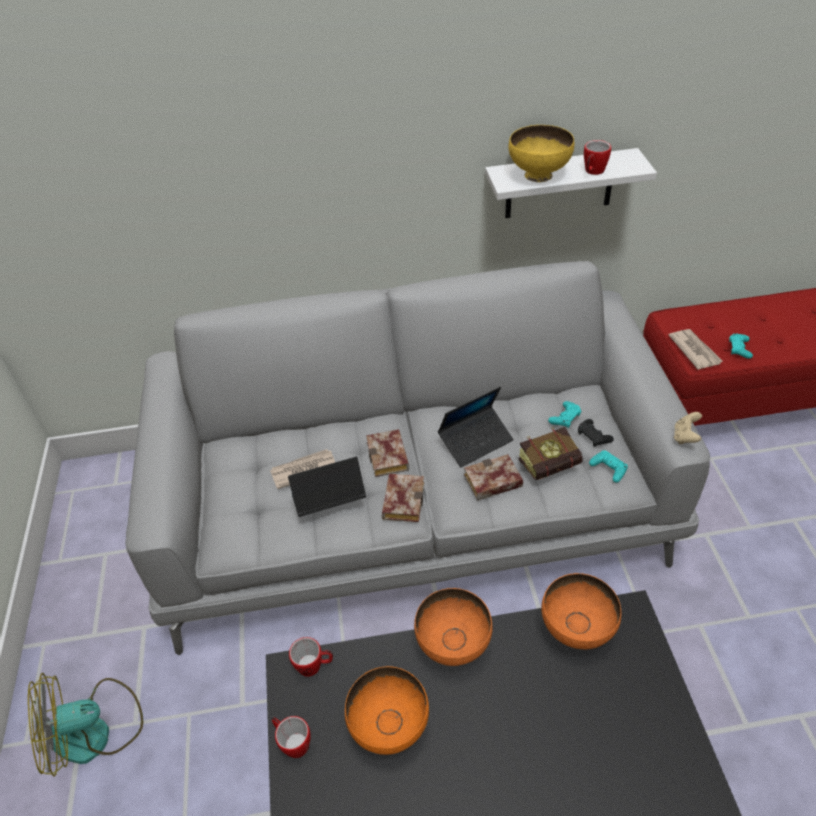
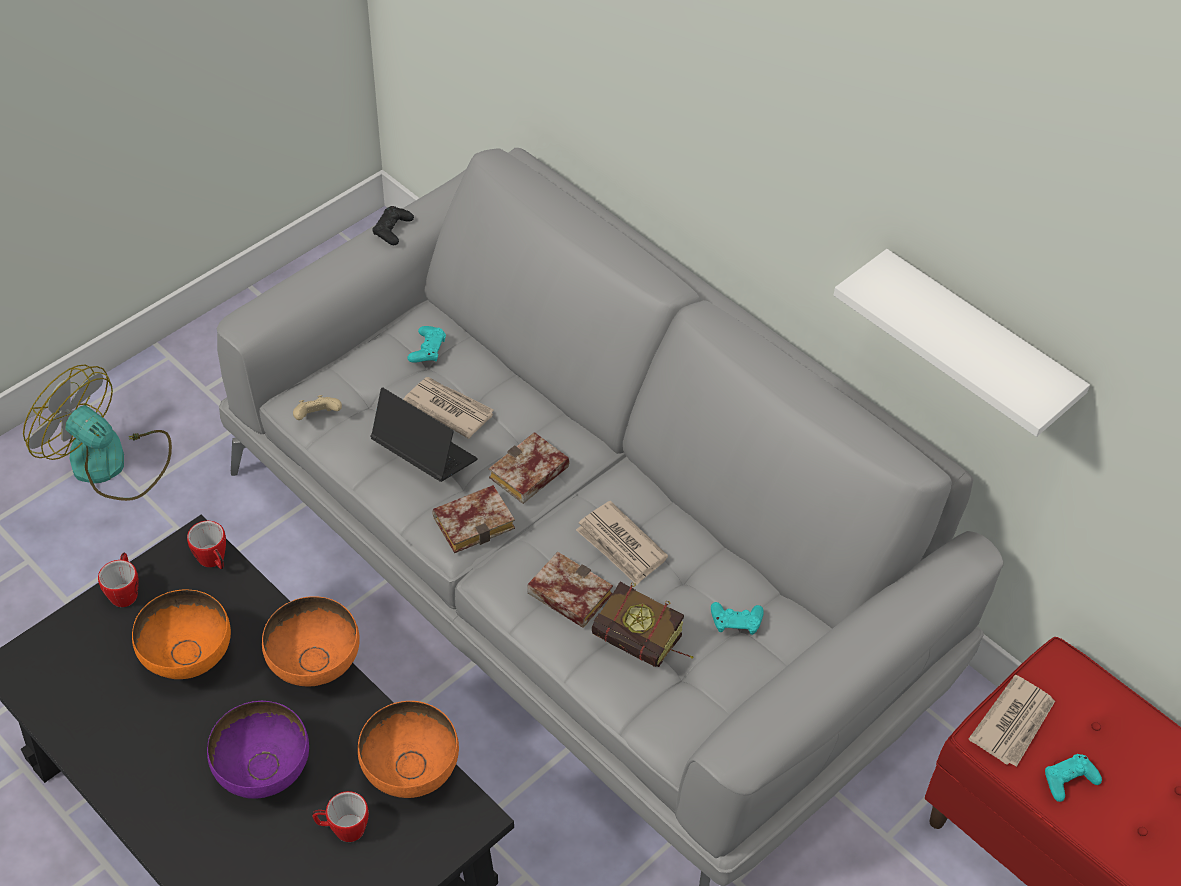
camera: 50 degrees right, 5 degrees up
(475, 441) = (621, 546): laptop -> newspaper
(523, 722) = (264, 772): none -> purple bowl
(538, 176) = (912, 309): yellow bowl -> none
(592, 172) = (973, 360): mug -> mug (343, 829)
(593, 436) = (726, 666): black game controller -> black game controller (392, 229)
(608, 468) = (684, 707): turquoise game controller -> turquoise game controller (427, 349)
(685, 437) = (749, 746): beige game controller -> beige game controller (317, 417)

